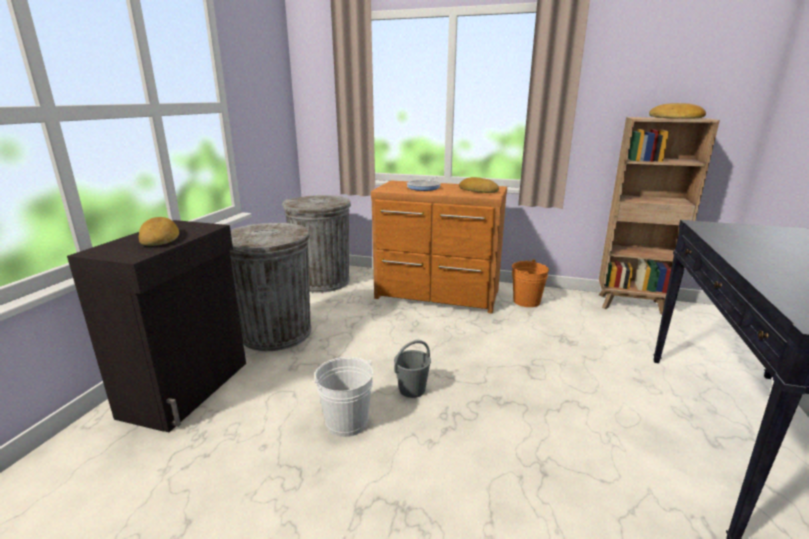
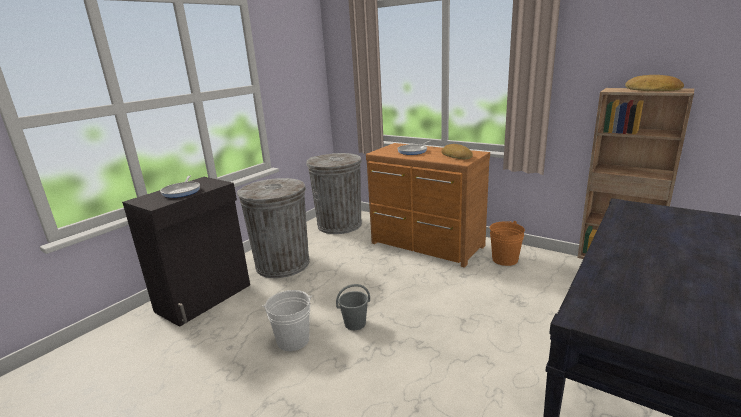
camera: 20 degrees right, 0 degrees up
(160, 238) = (182, 191): bread -> frying pan

